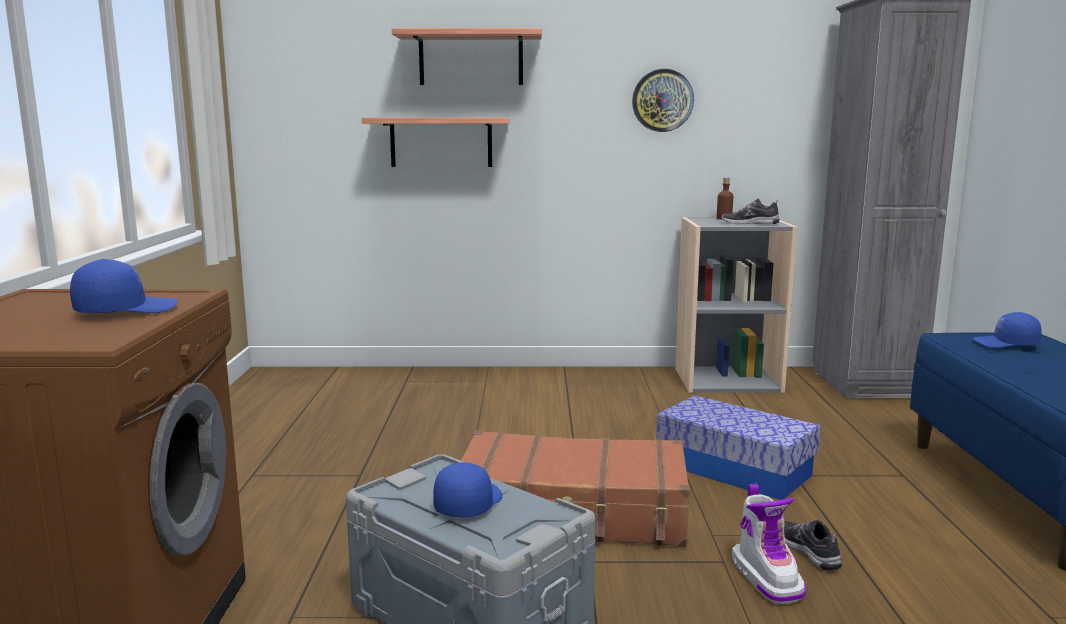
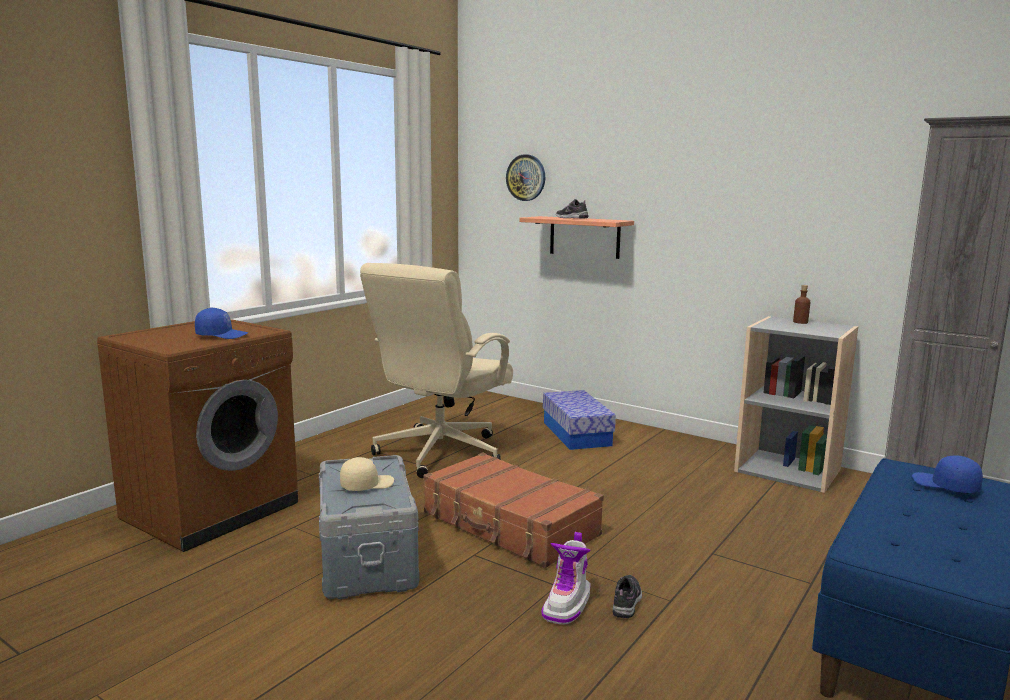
camera: 35 degrees right, 0 degrees up
(354, 452) = (441, 452): none -> beige office chair
(468, 504) = (366, 485): blue cap -> beige cap
(471, 59) = (609, 174): shelf -> none
(662, 100) = (760, 211): wall clock -> wall clock (526, 177)
(734, 469) = (670, 534): storage box -> storage box (576, 434)
(750, 223) = (806, 330): shoe -> shoe (572, 218)

